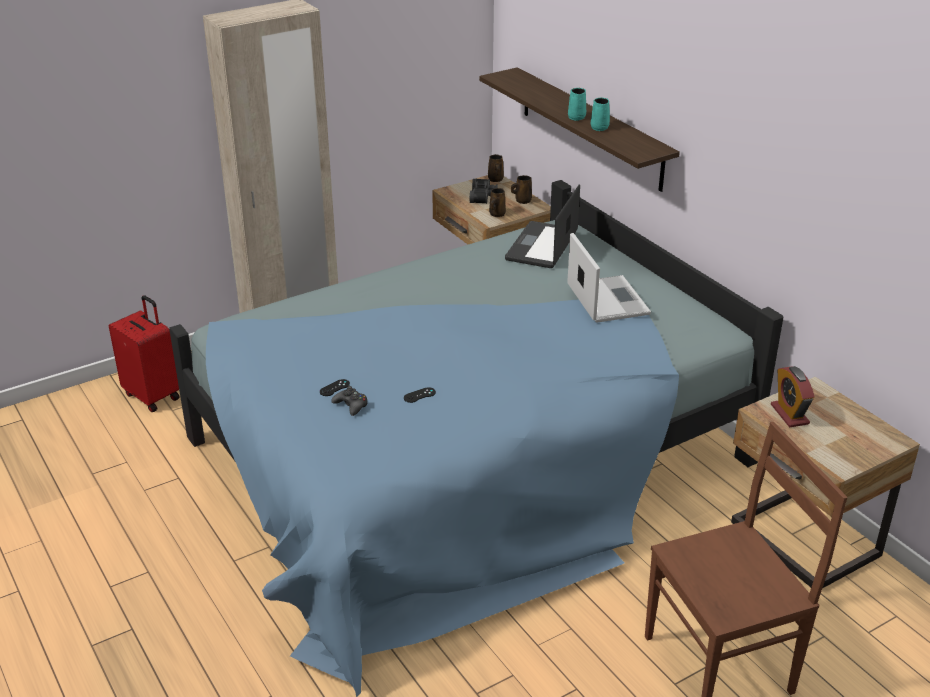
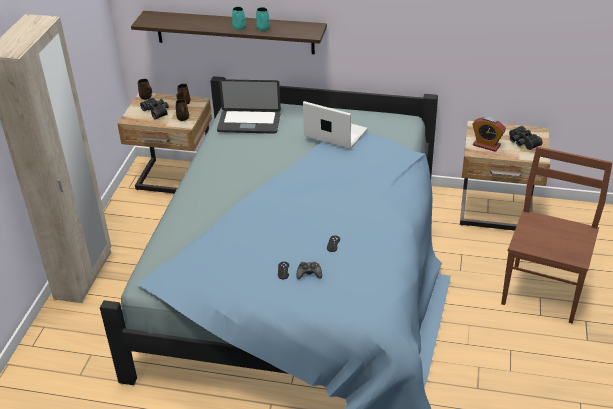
camera: 45 degrees left, 5 degrees up
(153, 395) = (50, 375): red suitcase -> none
(542, 246) = (249, 123): laptop -> laptop turned 60 degrees counterclockwise
(845, 439) = (522, 143): none -> black binoculars

